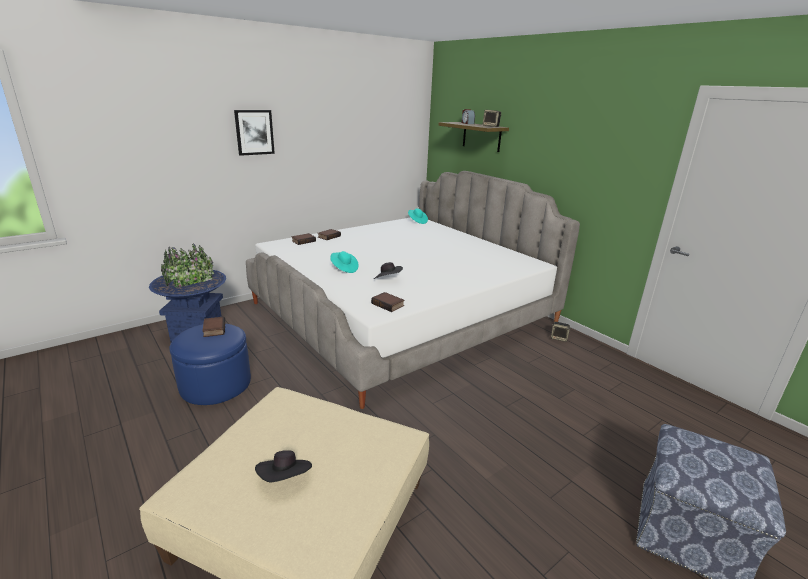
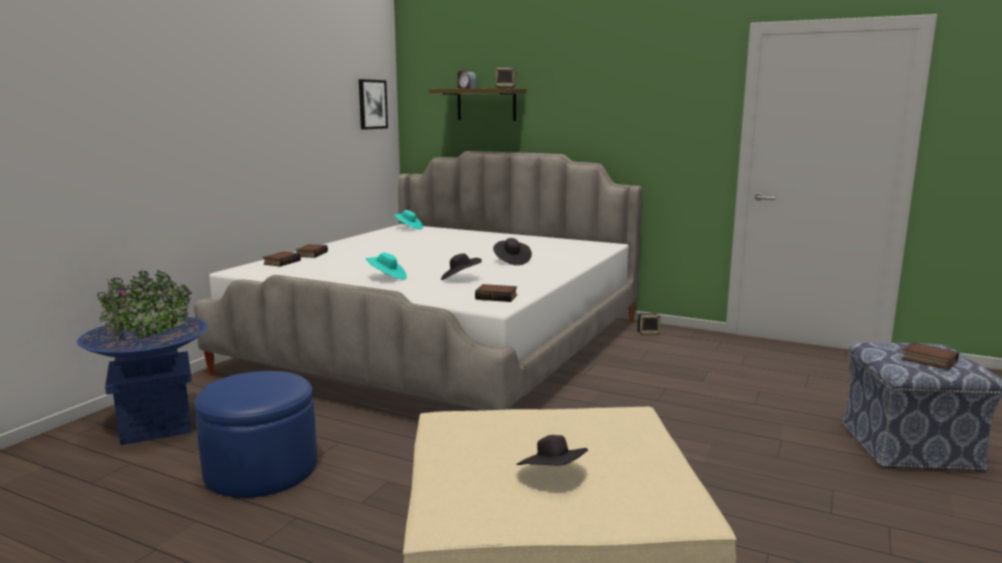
camera: 25 degrees left, 10 degrees down
(213, 329) = (252, 378): book -> book (928, 361)
(254, 132) = (196, 102): picture -> picture (372, 104)
(444, 268) = (511, 261): none -> black hat

